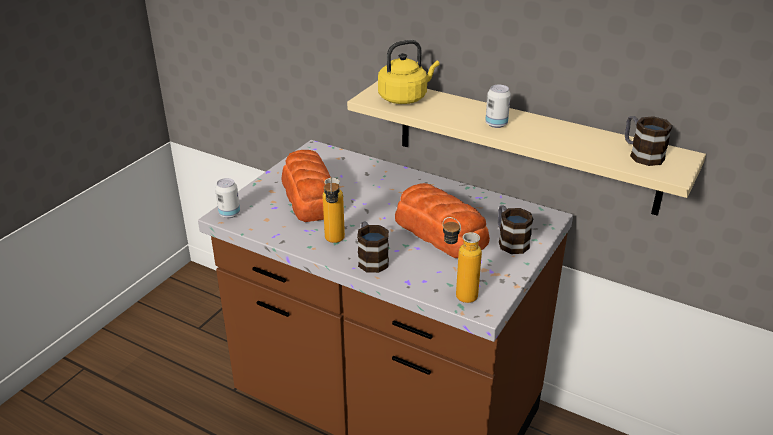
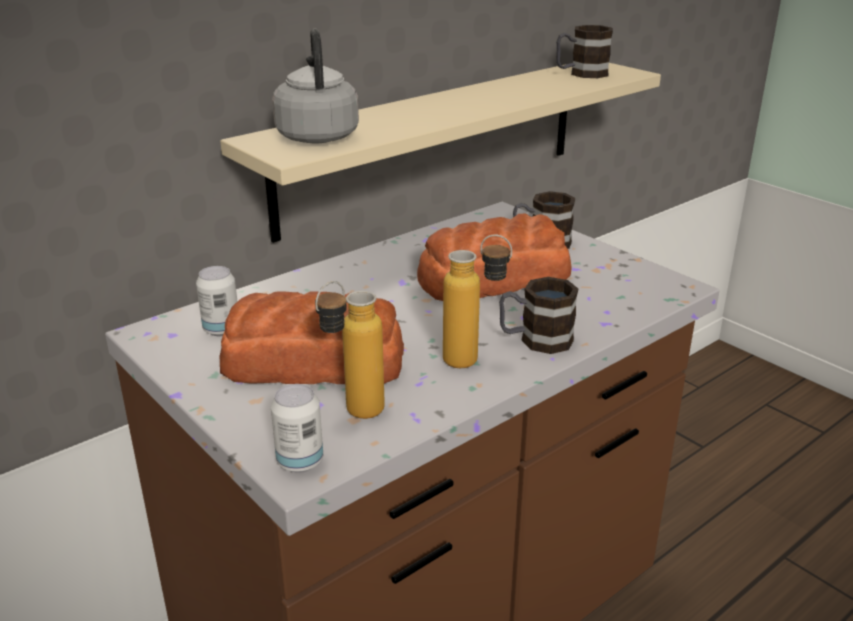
camera: 70 degrees left, 5 degrees down
(405, 98) = (317, 135): yellow kettle -> grey kettle
(458, 294) = (644, 295): bottle -> bottle (353, 416)
(496, 124) = (456, 108): can -> can (221, 329)

